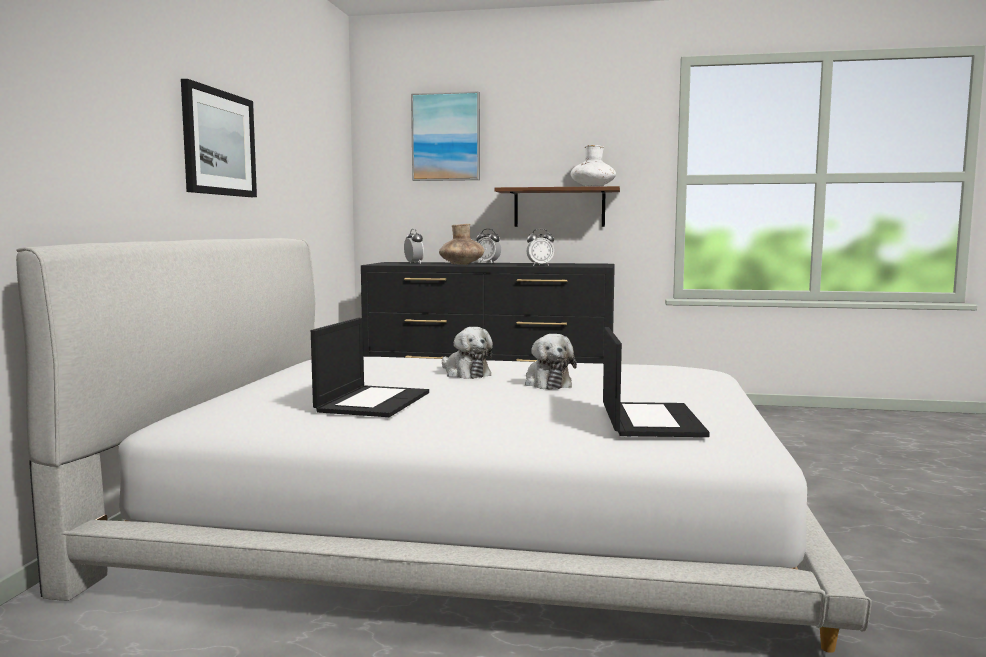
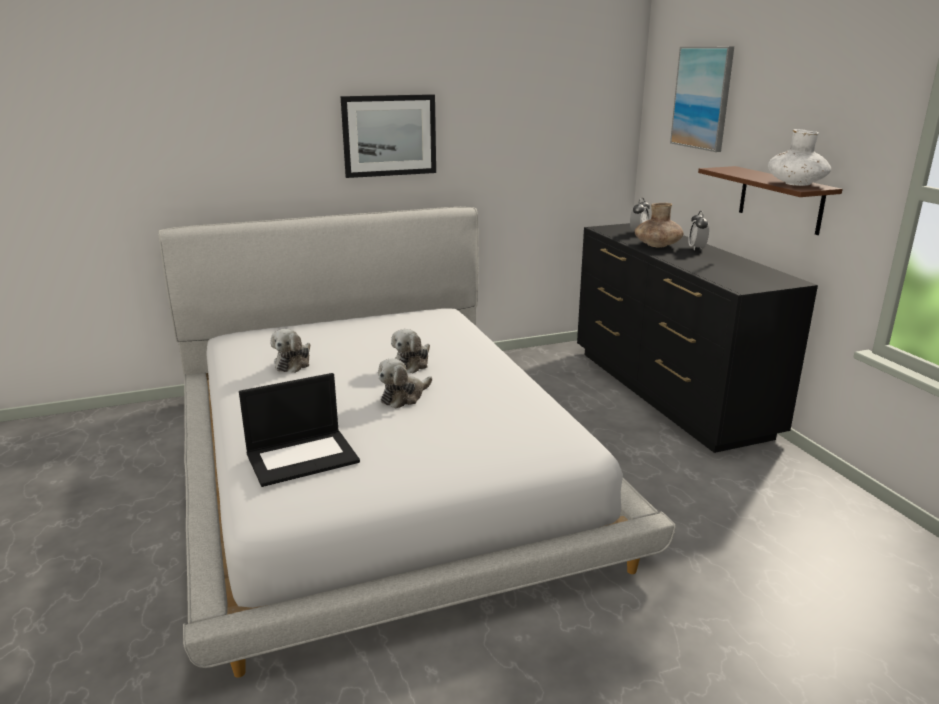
camera: 60 degrees right, 15 degrees up
(373, 401) = (294, 363): laptop -> plush toy
(540, 265) = (697, 269): alarm clock -> none

